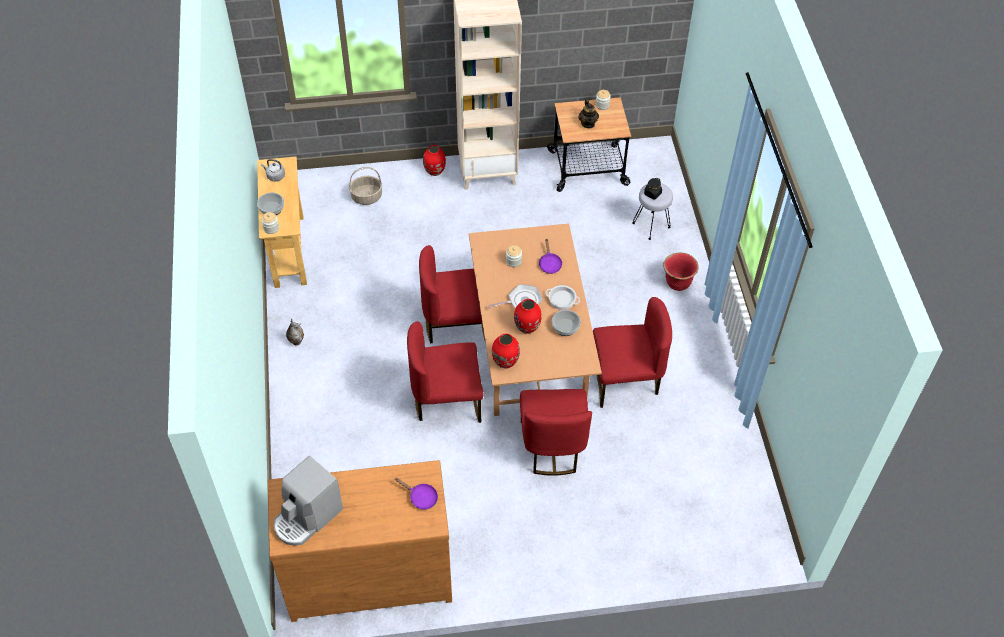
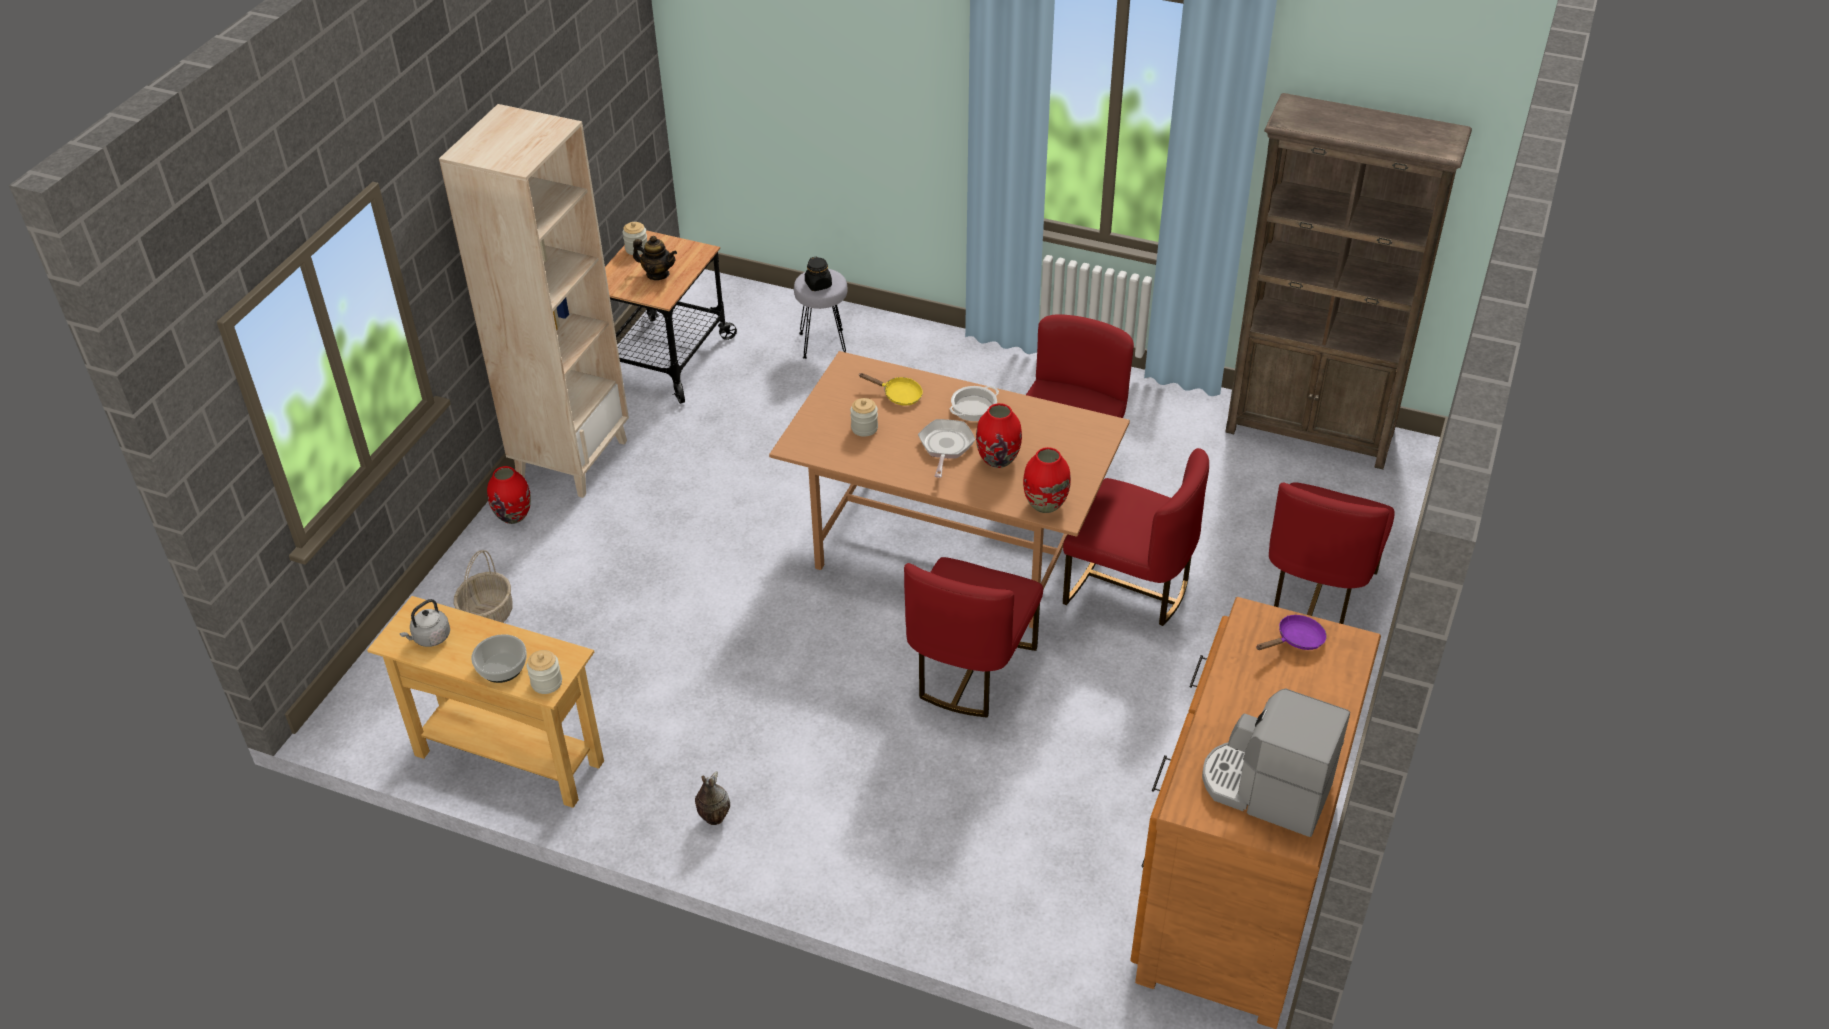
camera: 60 degrees left, 10 degrees down
(307, 518) = (1265, 791): coffee machine -> coffee machine turned 135 degrees clockwise
(456, 324) = (836, 606): red chair -> red chair (1316, 592)
(549, 264) = (898, 395): purple frying pan -> yellow frying pan
(565, 327) = (1025, 423): bowl -> none
(677, 283) = (941, 360): red planter -> none
(751, 490) = (1311, 432): none -> brown bookcase

